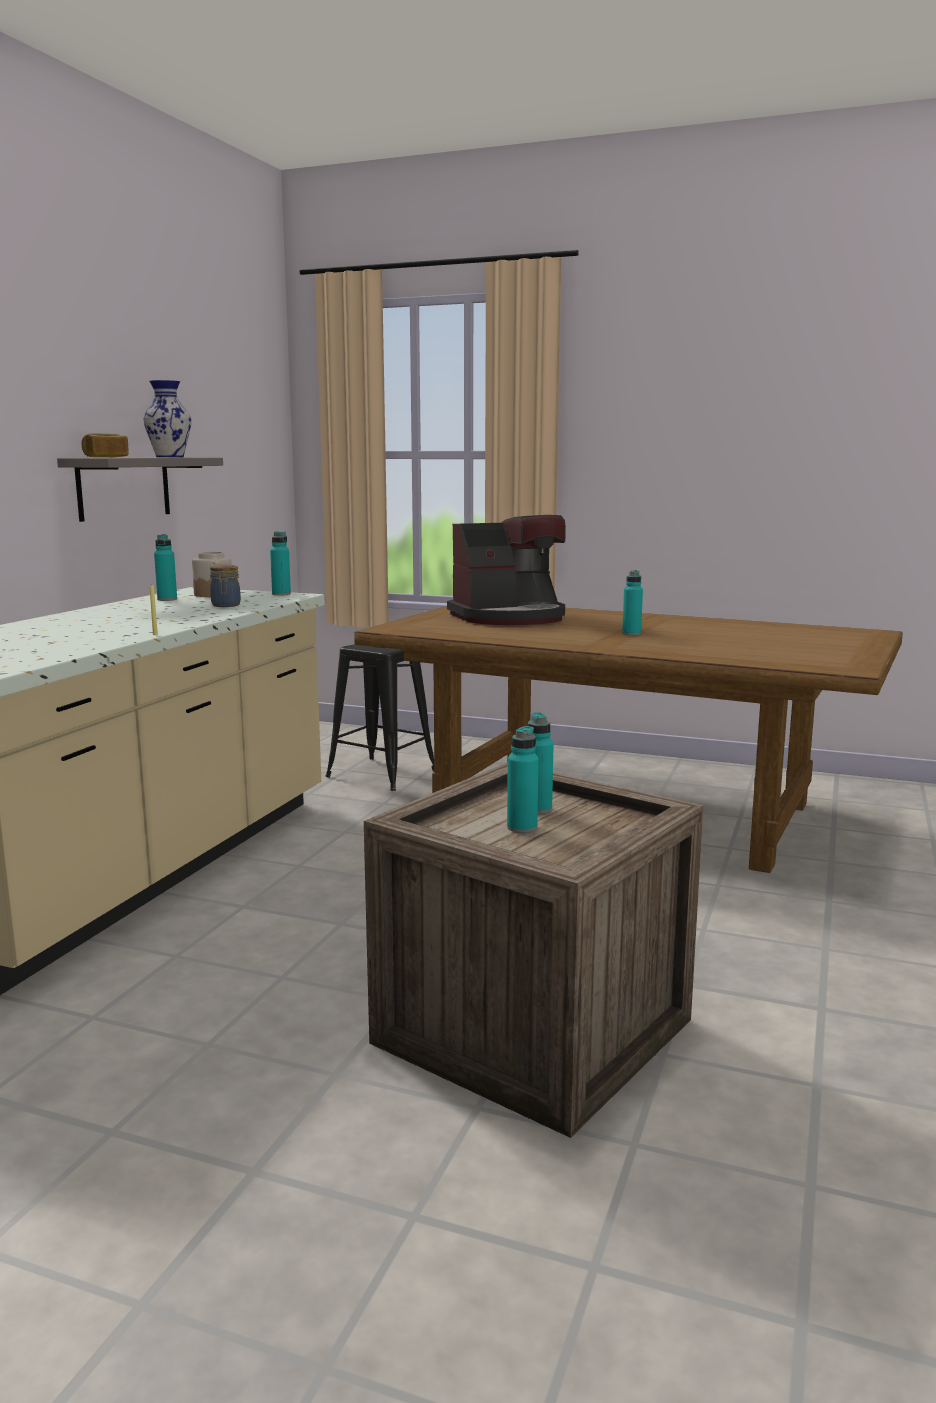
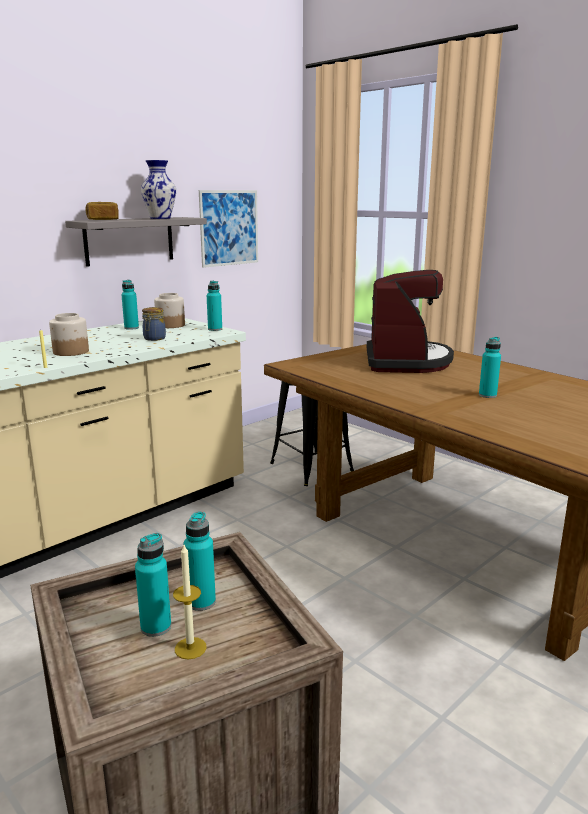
camera: 25 degrees right, 5 degrees up
(148, 622) = (70, 352): none -> jar
(224, 474) = (229, 228): none -> picture
(509, 617) = (406, 361): coffee machine -> coffee machine turned 90 degrees counterclockwise
(572, 832) = (190, 648): none -> candle

